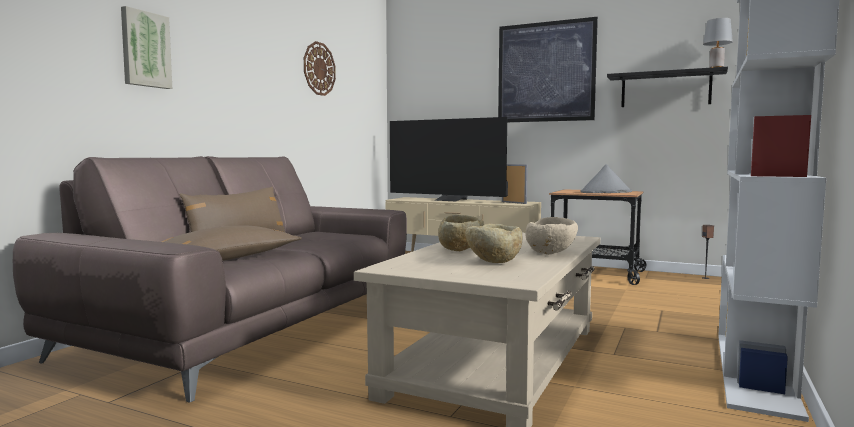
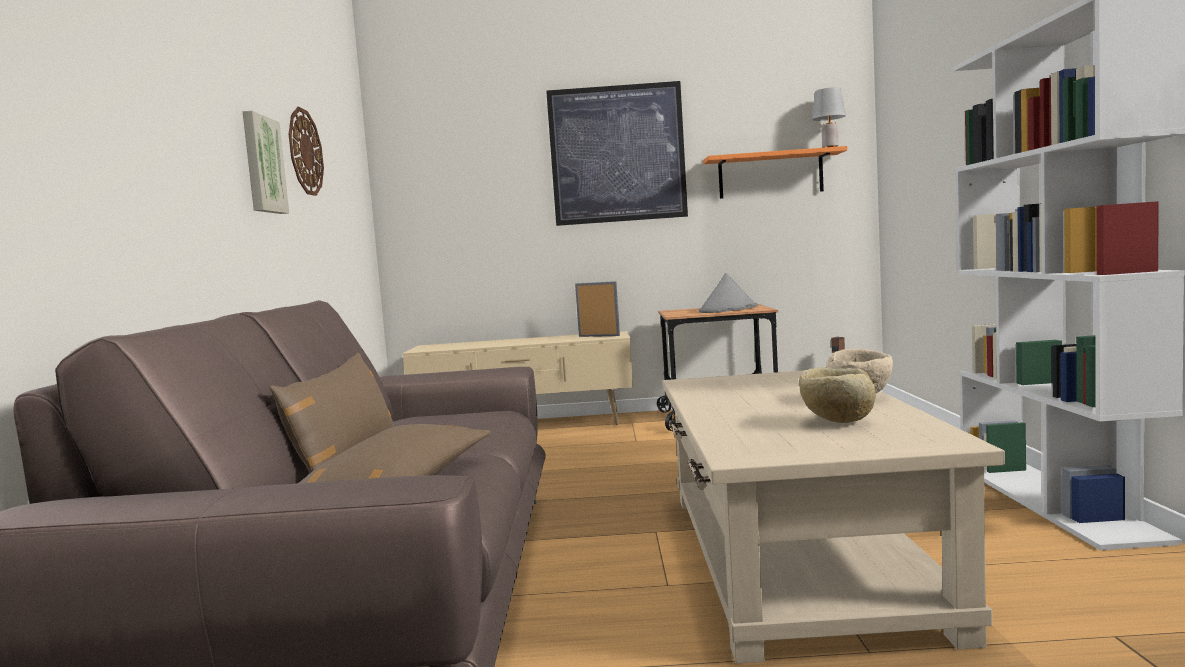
camera: 25 degrees left, 0 degrees up
(145, 49) = (99, 118): picture -> picture (262, 165)
(449, 200) = (500, 342): television -> none
(460, 250) = (745, 413): beige bowl -> none
(665, 89) = (770, 175): black shelf -> orange shelf

